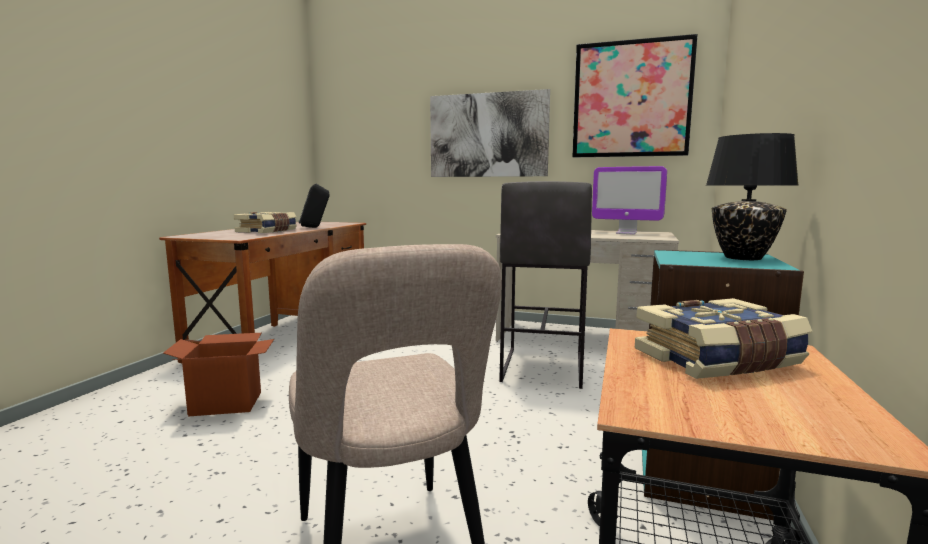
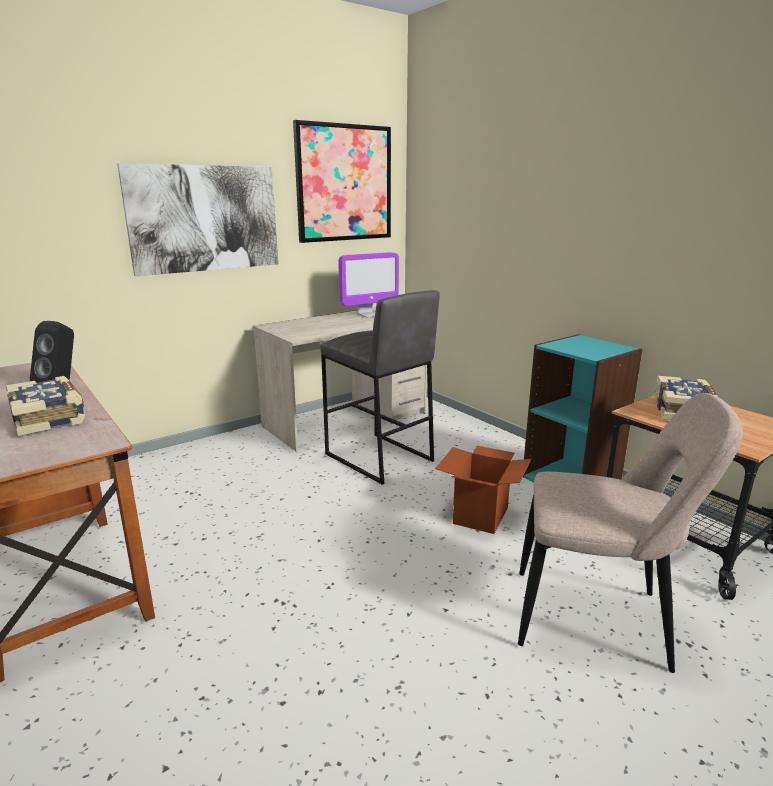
camera: 55 degrees left, 10 degrees up
(226, 404) = (229, 655): cardboard box -> cardboard box (480, 515)
(742, 258) = (590, 343): black table lamp -> none

